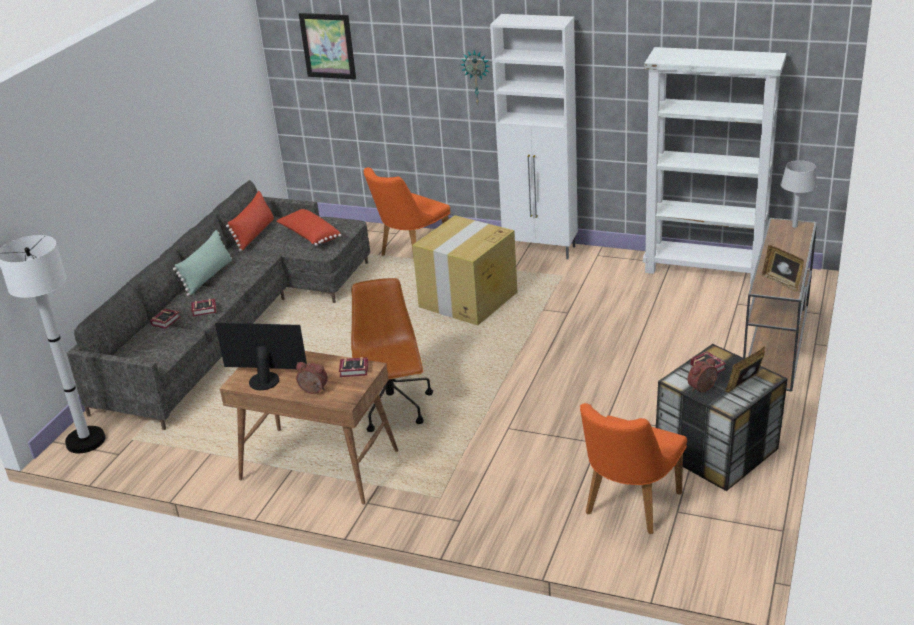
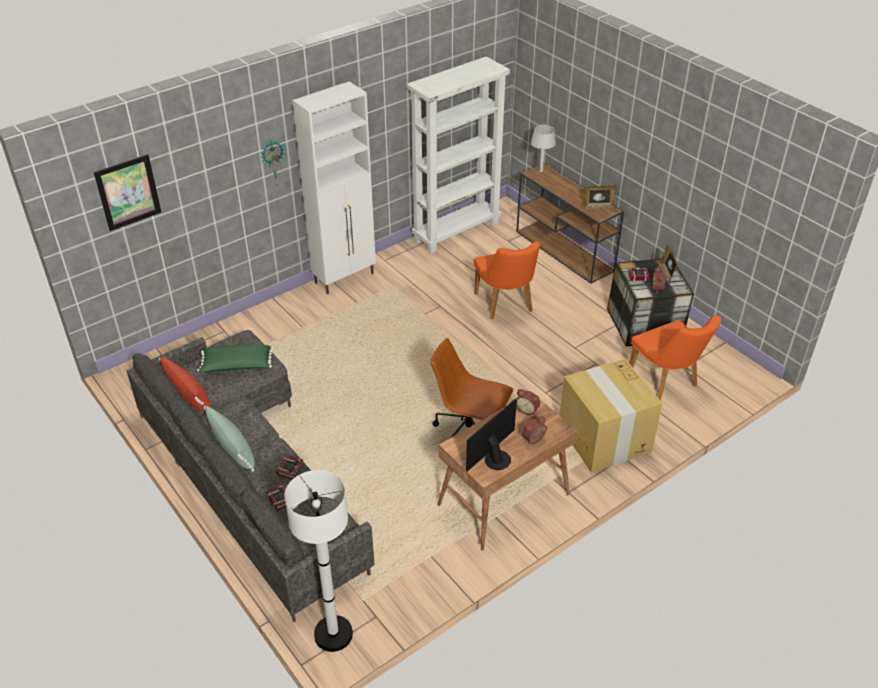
camera: 60 degrees left, 10 degrees up
(309, 236) = (237, 366): red pillow -> green pillow
(355, 370) = (527, 410): book -> alarm clock
(410, 255) = (268, 338): orange chair -> orange chair (506, 305)
(467, 301) = (371, 341): cardboard box -> cardboard box (604, 439)

